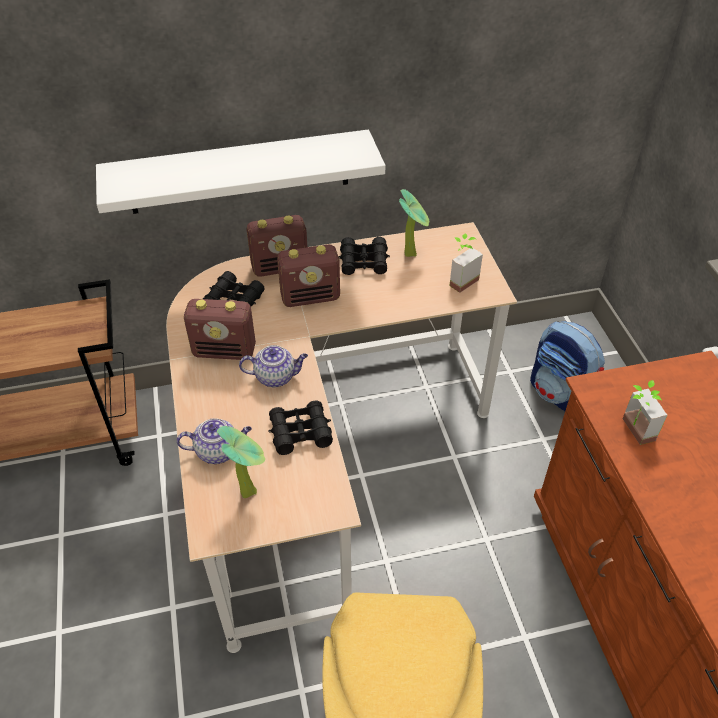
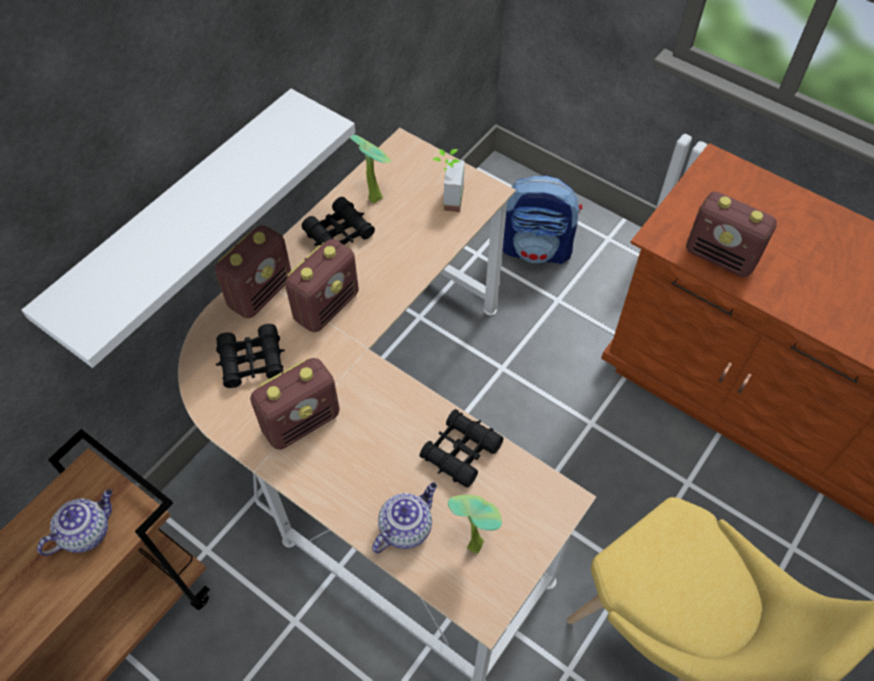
camera: 40 degrees left, 10 degrees up
(276, 377) = (380, 413): teapot -> teapot (87, 531)
(632, 431) = (721, 257): potted plant -> radio

